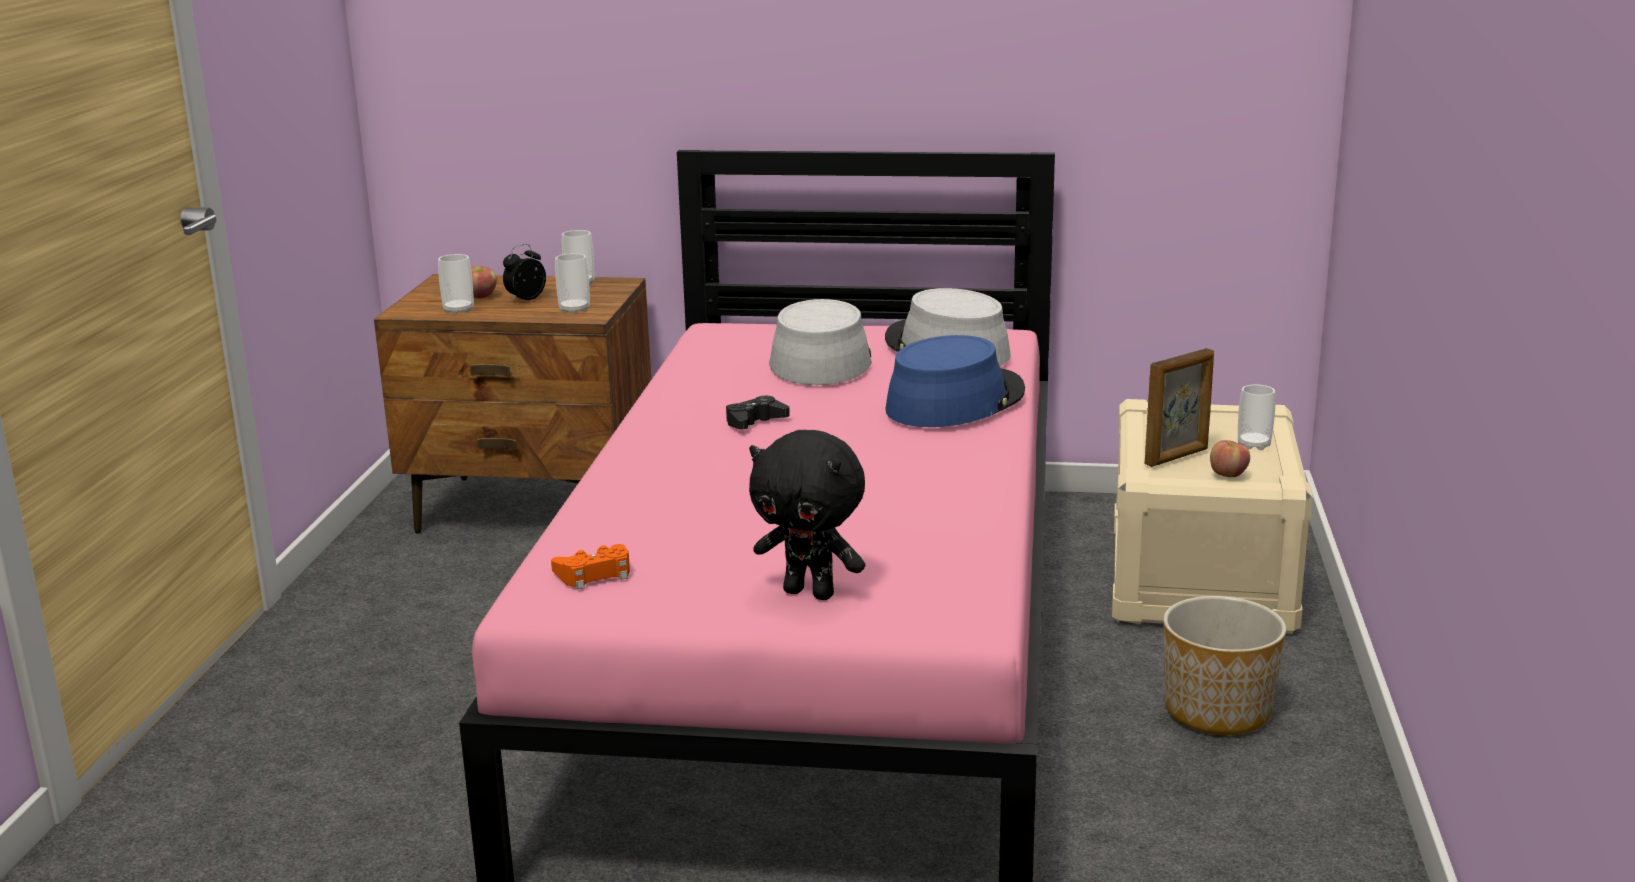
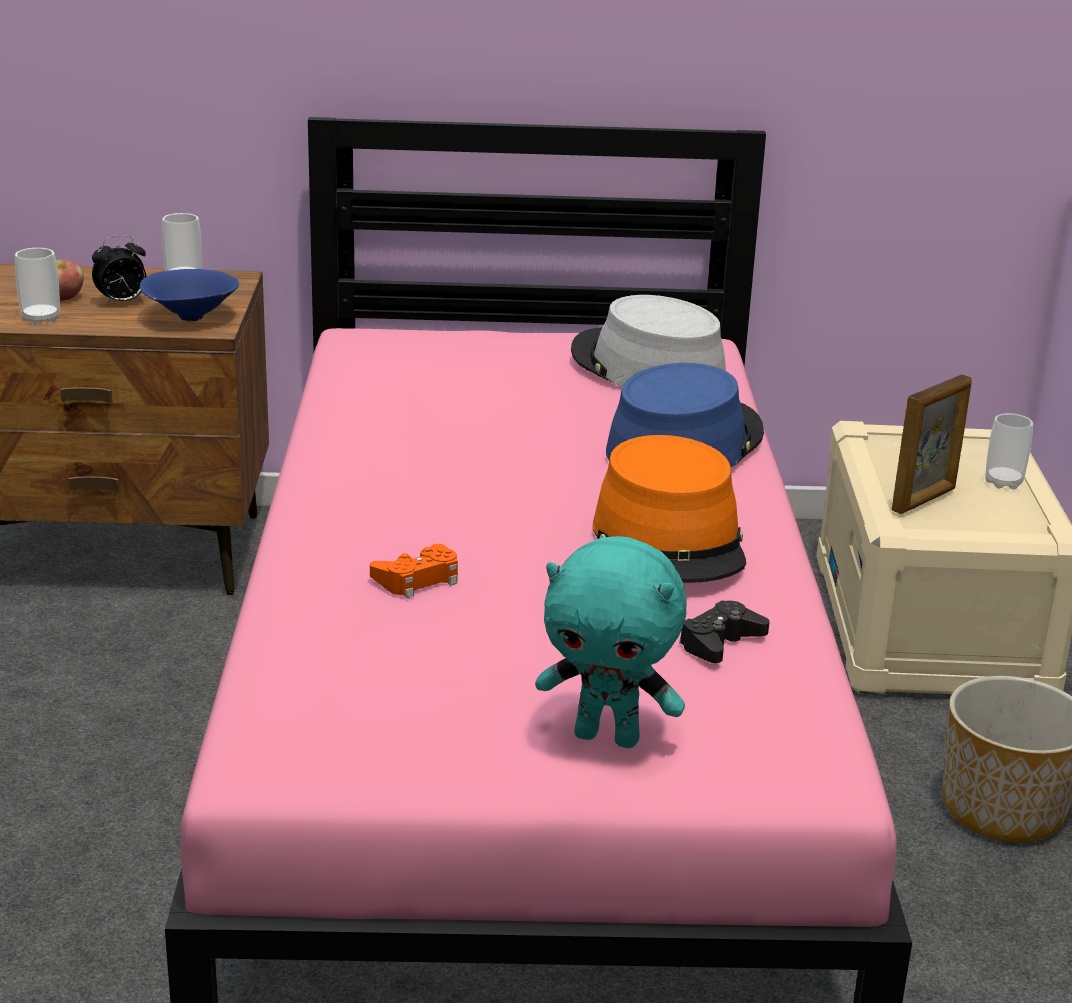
camera: 10 degrees left, 5 degrees up
(525, 299) = (122, 303): alarm clock -> alarm clock turned 150 degrees counterclockwise
(574, 310) = (189, 318): cup -> blue bowl
(595, 574) = (323, 716): orange game controller -> orange game controller (418, 579)
(755, 421) = (452, 474): black game controller -> black game controller (720, 642)
(811, 593) = (608, 736): black plush toy -> turquoise plush toy
(820, 360) = (500, 383): grey hat -> none
(914, 467) = (670, 540): none -> orange hat
(1228, 475) = (990, 524): apple -> none

